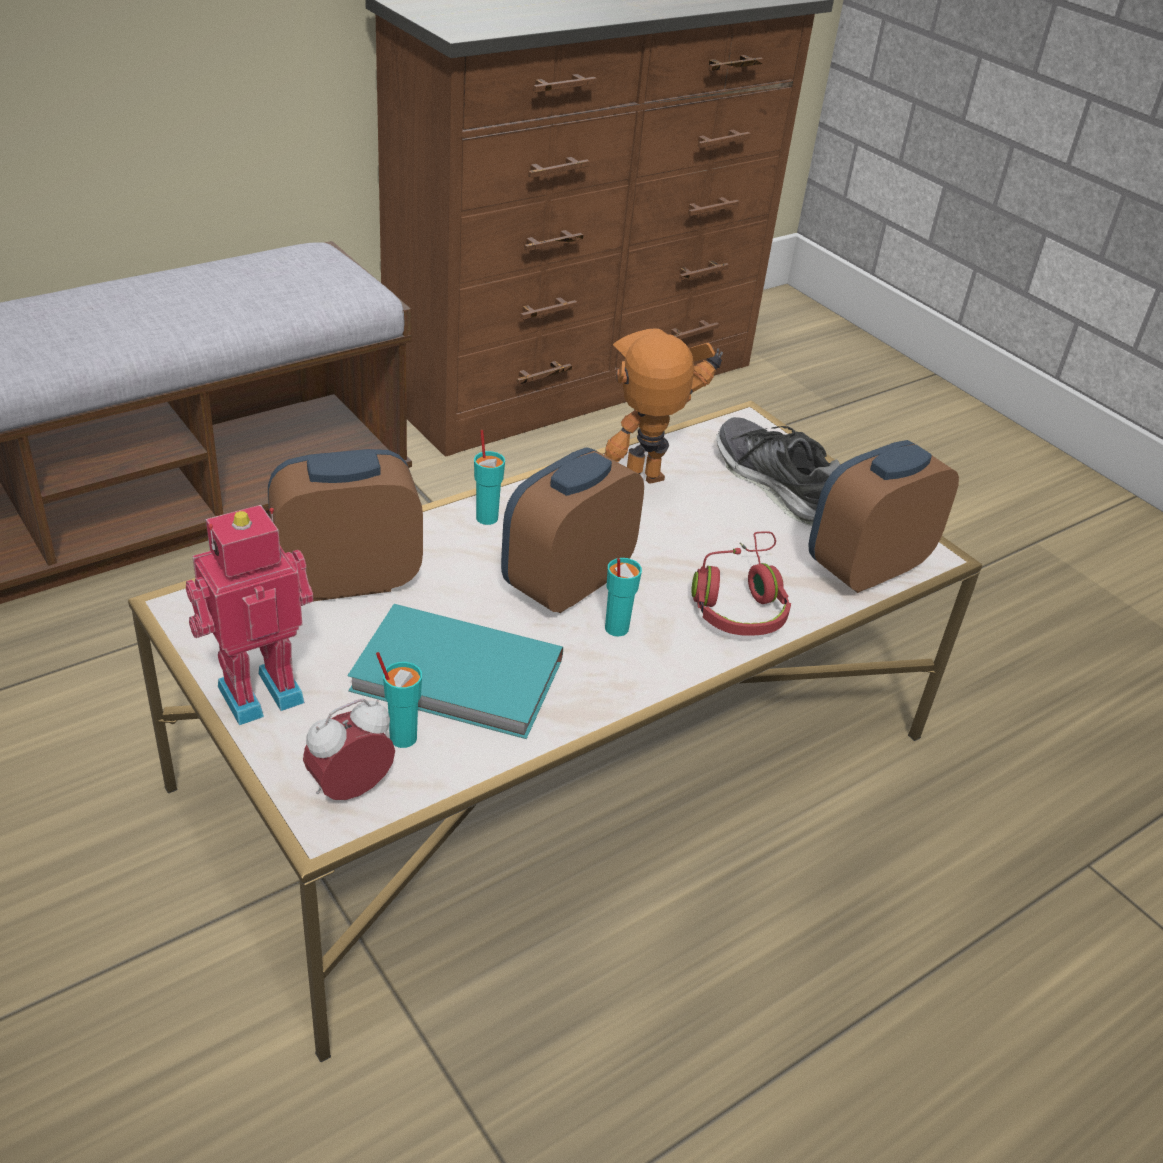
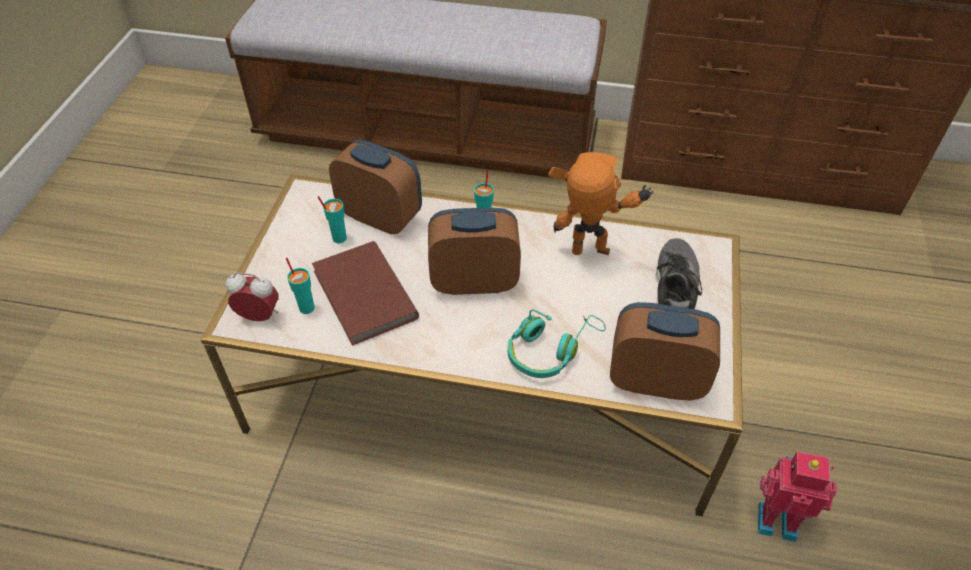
camera: 50 degrees right, 10 degrees up
(258, 690) = (283, 247): toy robot -> toy robot (777, 519)
(458, 679) = (362, 296): turquoise book -> brown book
(615, 628) = (466, 320): turquoise cup -> turquoise cup (339, 238)
(740, 602) = (550, 350): red headphones -> turquoise headphones

